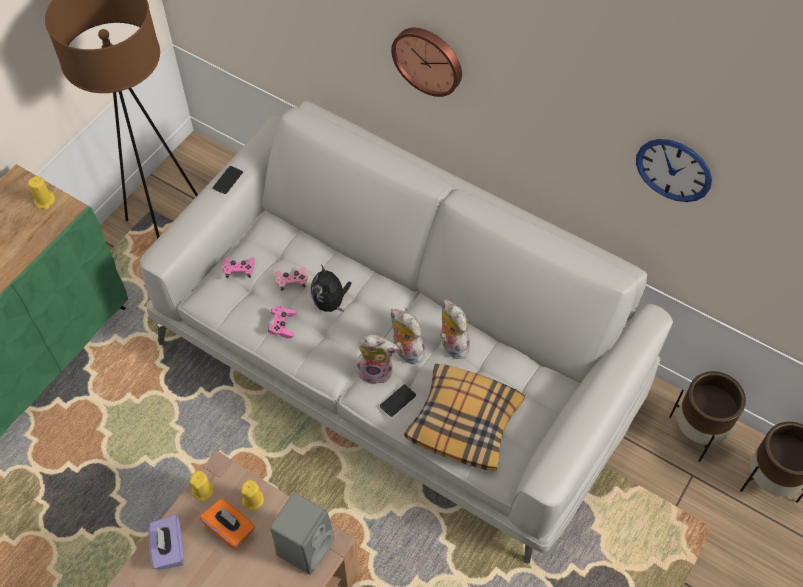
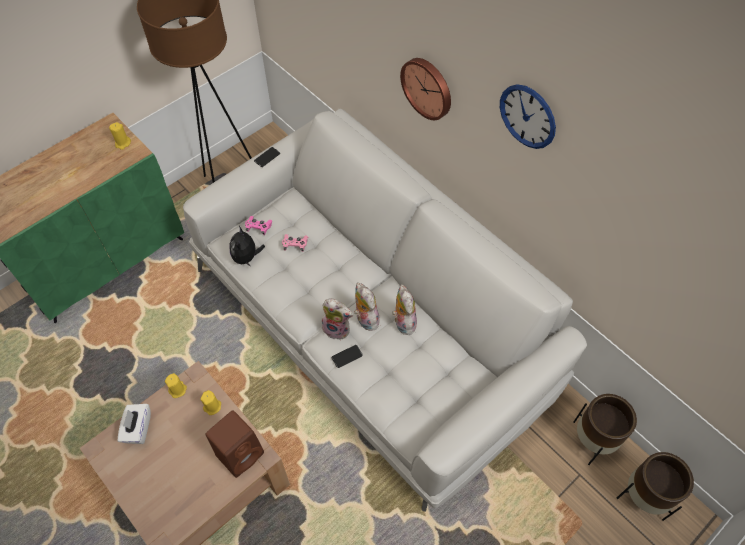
camera: 15 degrees right, 0 degrees up
(169, 549) = (137, 429): purple tissue box -> white tissue box
(230, 529) = (188, 425): orange tissue box -> none
(283, 325) = (277, 276): pink game controller -> none
(306, 544) = (241, 452): grey speaker -> brown speaker
(330, 302) = (319, 267): plush toy -> plush toy (247, 257)
(464, 422) = (394, 386): pillow -> none
(673, 170) = (606, 216): wall clock -> wall clock (527, 116)

